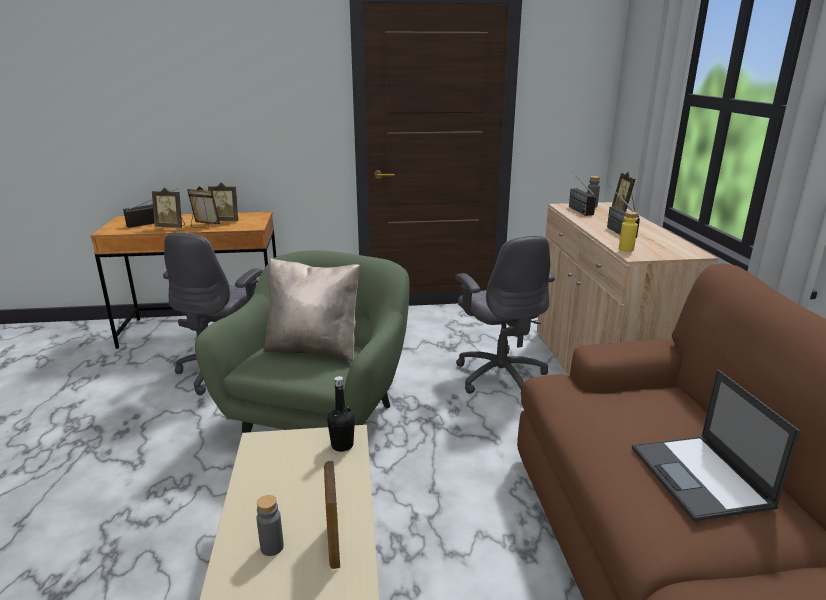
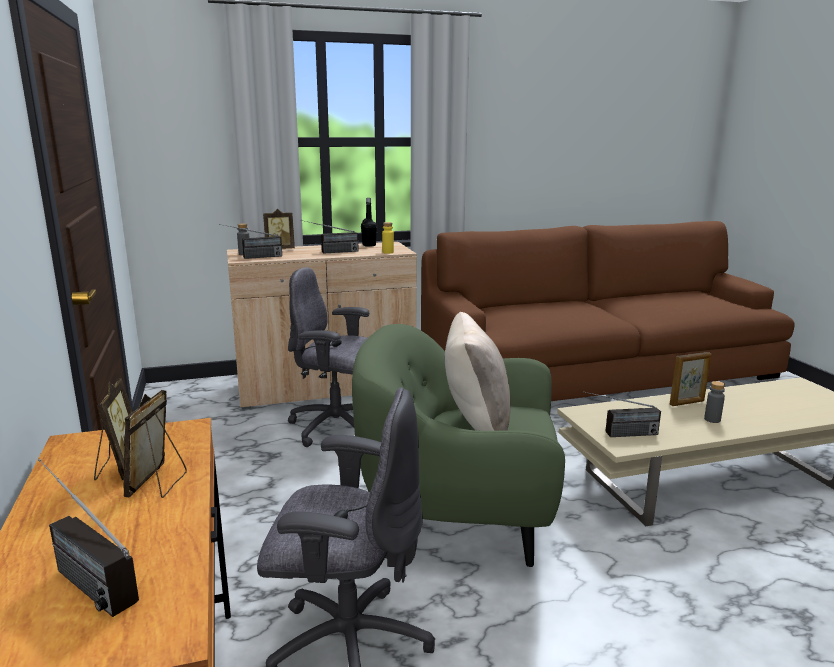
camera: 100 degrees left, 5 degrees down
(171, 227) = (153, 527): picture frame -> none
(282, 448) = (619, 434): none -> radio
(342, 445) = (593, 412): black bottle -> black bottle (369, 245)
(500, 375) = (337, 427): grey office chair -> grey office chair turned 135 degrees counterclockwise
(701, 478) = (570, 310): laptop -> none

